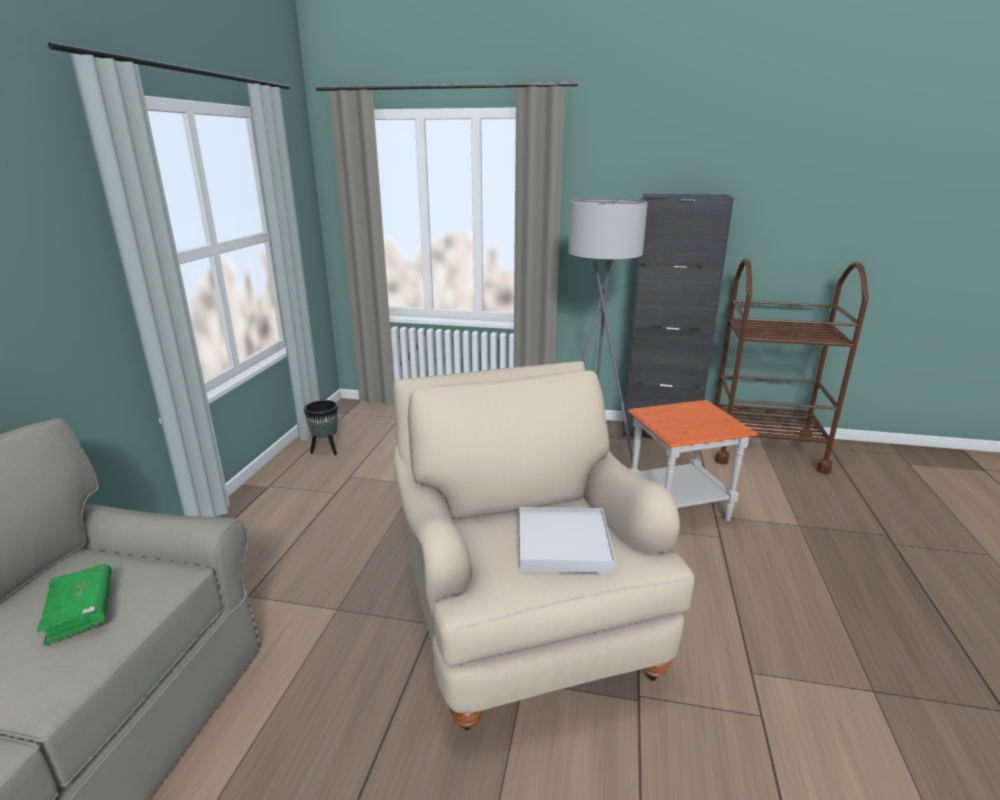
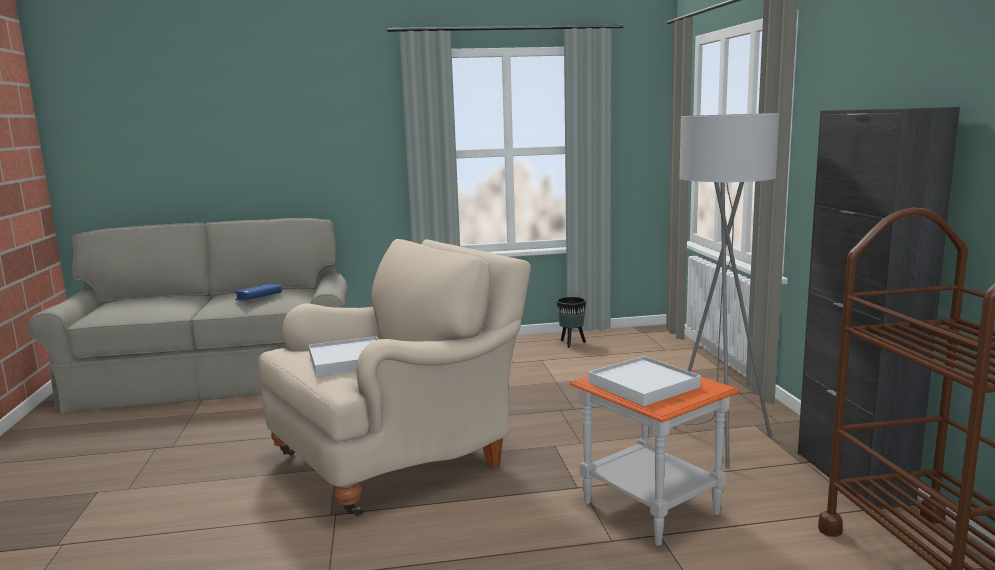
camera: 70 degrees right, 10 degrees down
(81, 610) = (258, 298): green book -> blue book
(692, 422) = (643, 385): none -> white tray

